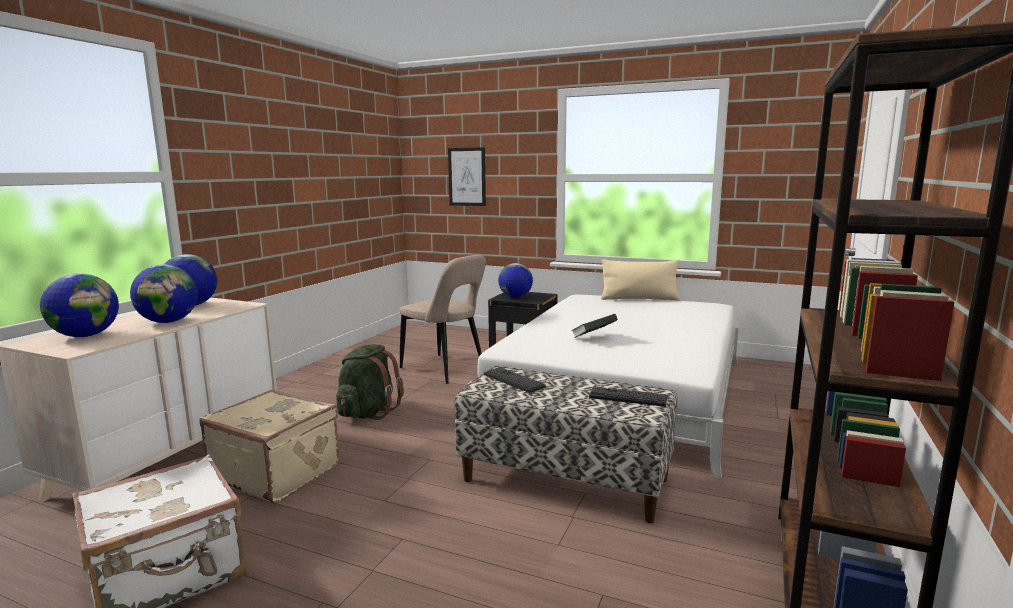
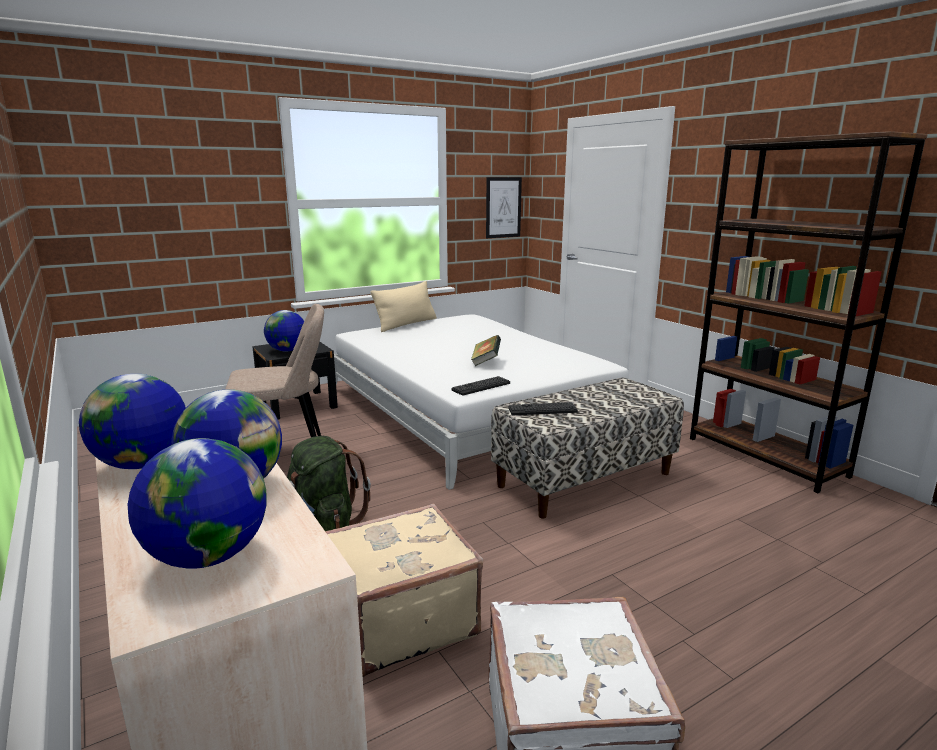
camera: 55 degrees left, 5 degrees up
(467, 177) = (157, 206): picture -> picture (503, 207)
(627, 397) = (623, 391): keyboard -> keyboard (481, 386)

